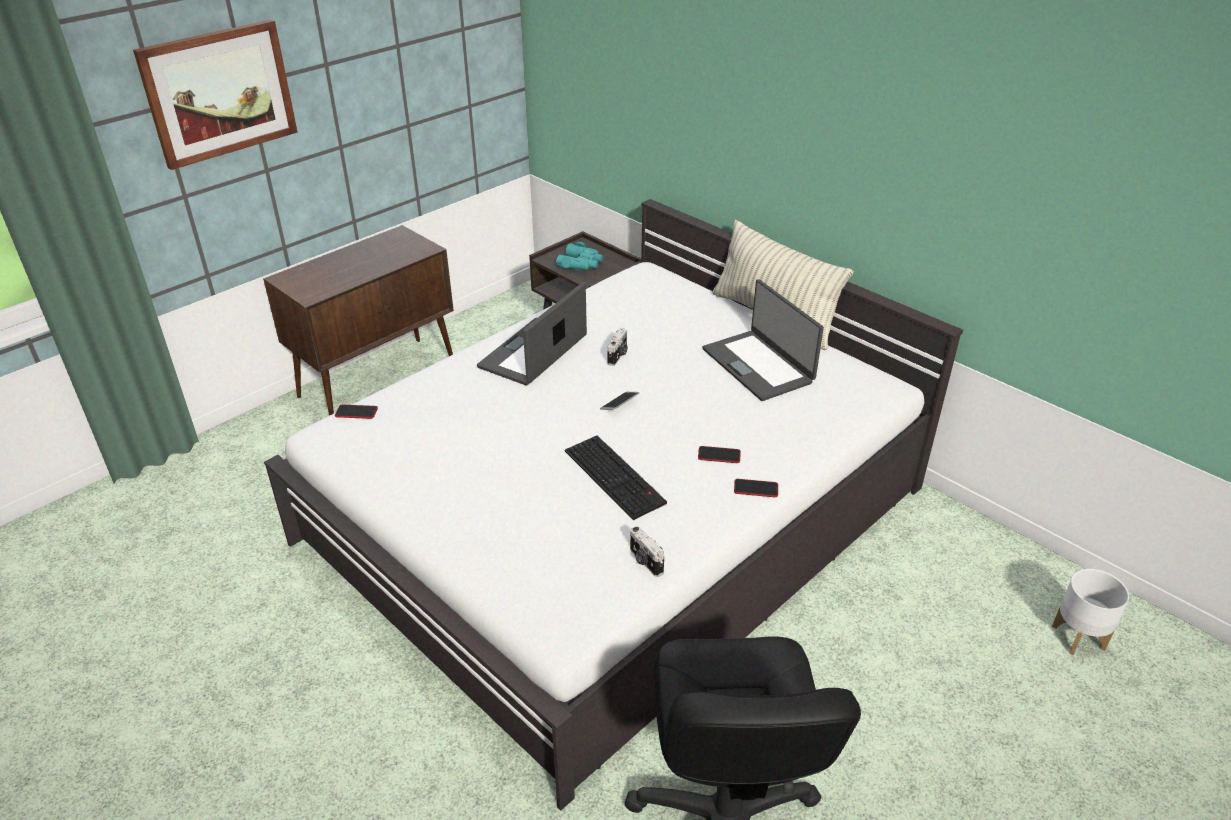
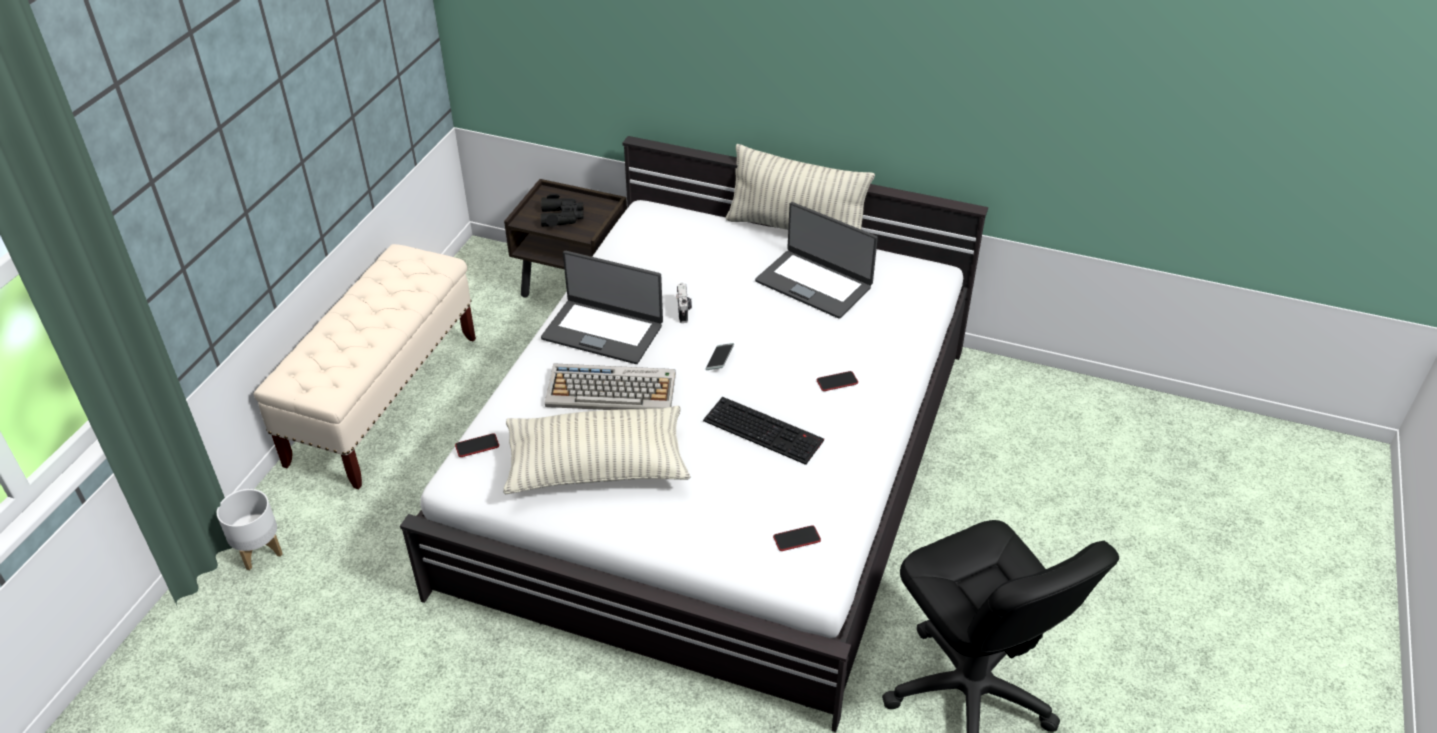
camera: 25 degrees left, 5 degrees up
(219, 93) = (200, 146): picture -> none
(379, 379) = (384, 399): brown cabinet -> beige bench
(441, 460) = (597, 467): none -> pillow
(504, 401) = (612, 390): none -> keyboard
(534, 353) = (603, 331): laptop -> laptop turned 75 degrees counterclockwise
(581, 263) = (562, 216): turquoise binoculars -> black binoculars
(645, 561) = (839, 497): camera -> none
(756, 489) = (886, 402): phone -> phone (796, 539)
(1077, 637) = (1139, 442): white planter -> white planter (258, 551)

